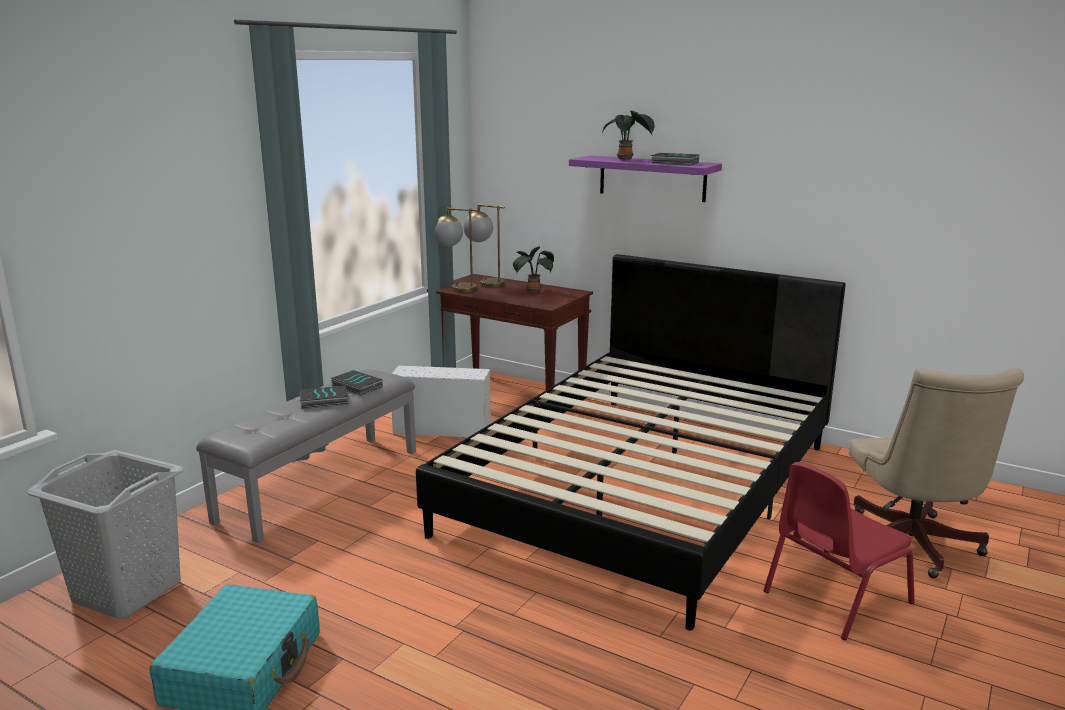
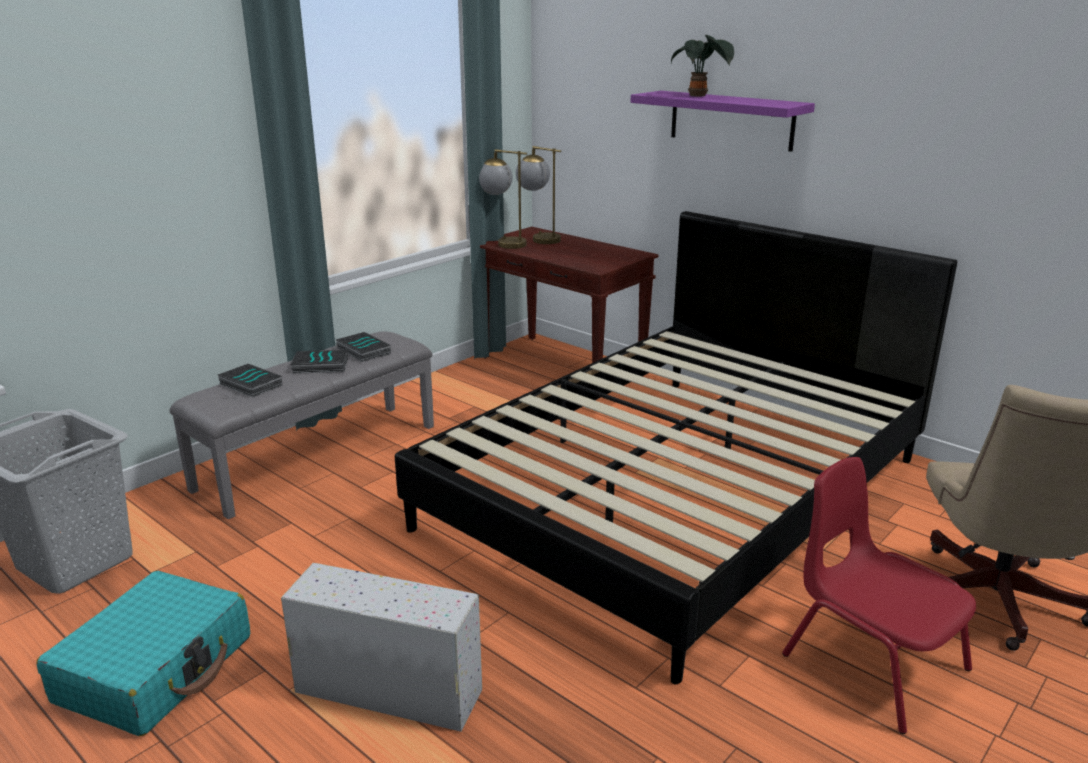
camera: 10 degrees right, 5 degrees up
(440, 430) = (470, 403): white storage box -> white storage box (386, 690)
(533, 291) = (589, 251): potted plant -> none
(674, 163) = (754, 101): book -> book (249, 385)
(834, 597) = (871, 661): red chair -> red chair turned 75 degrees clockwise

